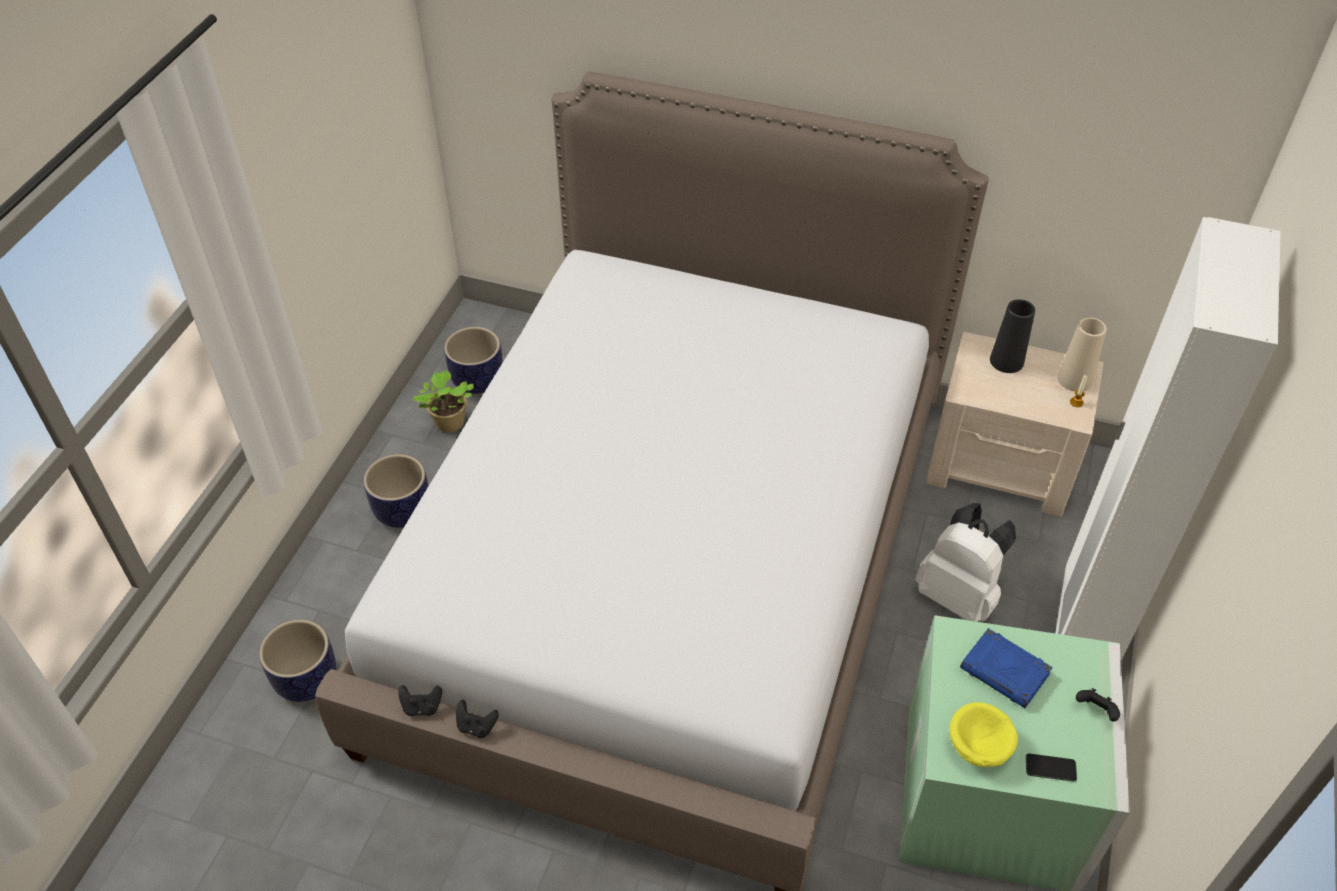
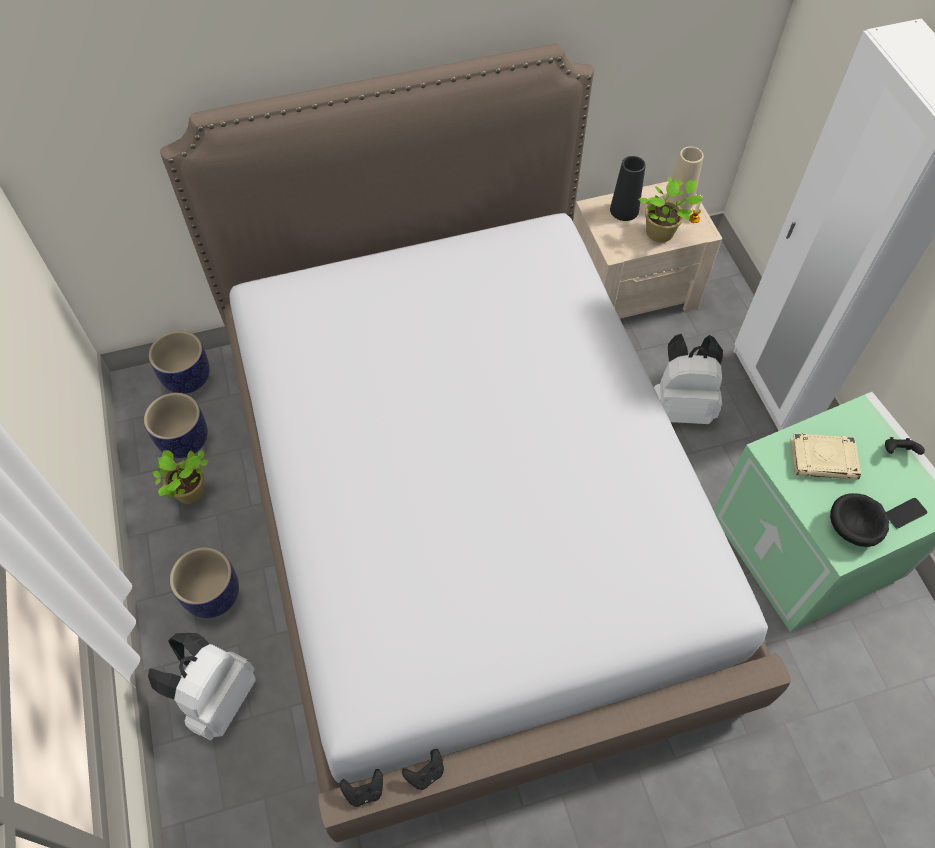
camera: 35 degrees left, 10 degrees up
(306, 680) = (251, 798): planter -> planter (187, 379)
(342, 590) = (217, 698): none -> white backpack
(476, 726) = (483, 758): black game controller -> black game controller (364, 791)
(978, 748) = (852, 529): yellow bowl -> black bowl
(1005, 672) = (823, 459): blue book -> beige book
(1028, 399) = (662, 234): none -> potted plant

